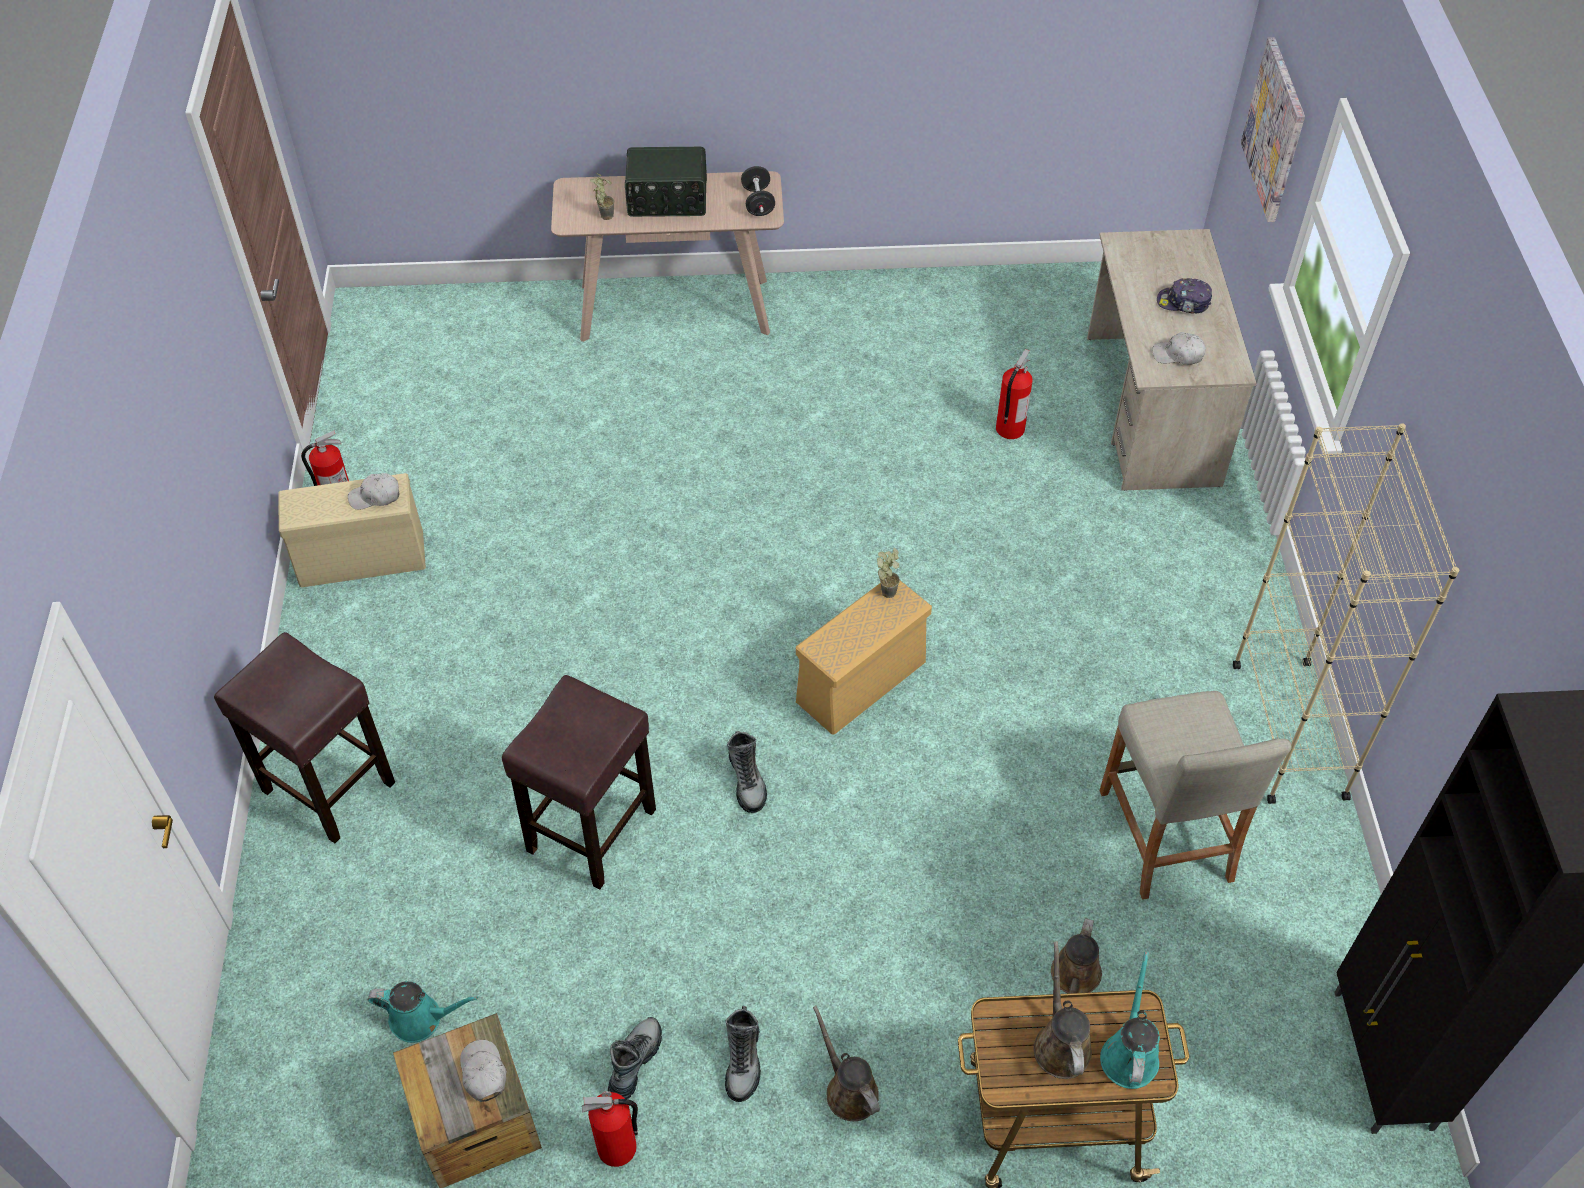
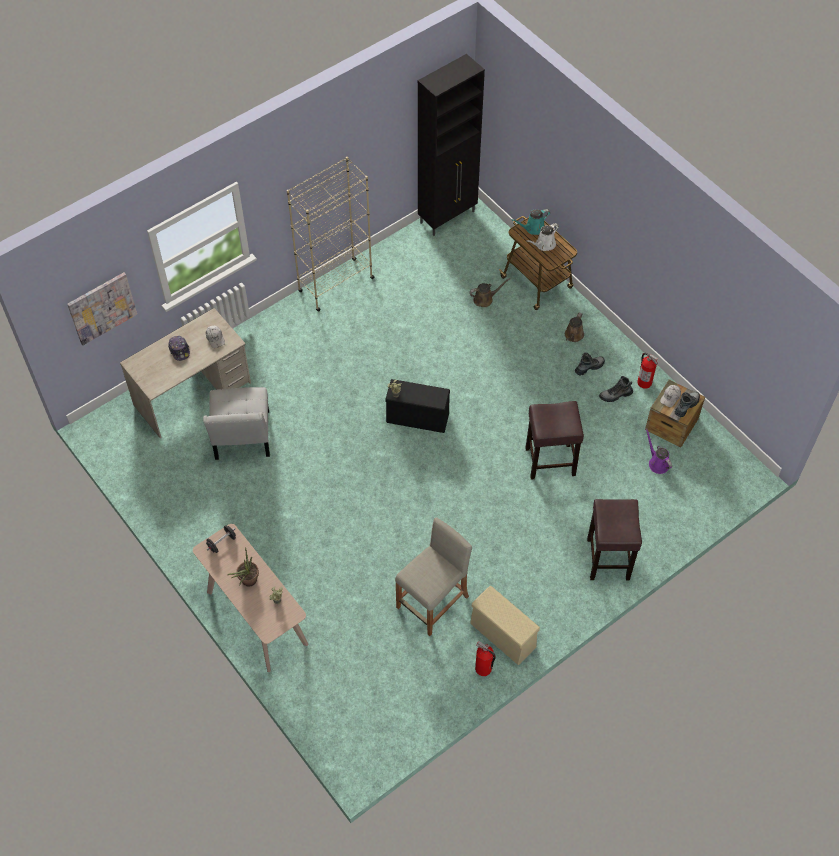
camera: 125 degrees left, 5 degrees up
(375, 496) = (493, 604): white cap -> none
(421, 1018) = (657, 463): turquoise watering can -> purple watering can
(667, 200) = (247, 582): radio -> potted plant
(747, 781) = (490, 427): boot -> boot (686, 406)
(860, 683) = (418, 418): beige storage box -> black storage box
(1009, 429) = (242, 439): fire extinguisher -> white chair
(1060, 1043) = (544, 245): brown watering can -> white watering can
(1165, 835) = (410, 299): beige stool -> beige stool (433, 602)

